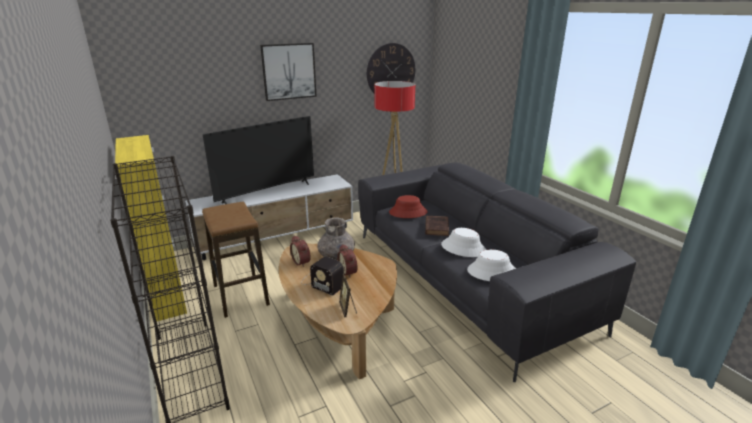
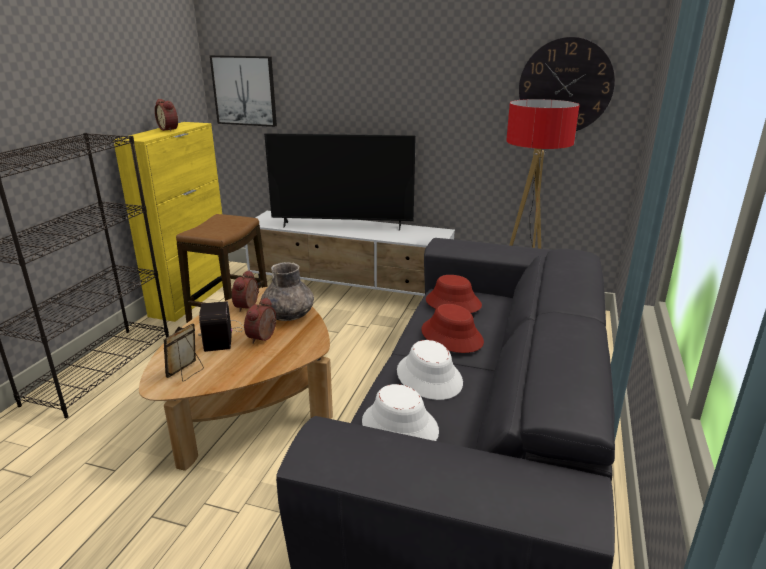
camera: 45 degrees right, 0 degrees up
(134, 146) = (170, 129): none -> alarm clock
(289, 71) = (399, 70): picture -> picture (244, 90)
(436, 227) = (452, 336): brown book -> red hat

